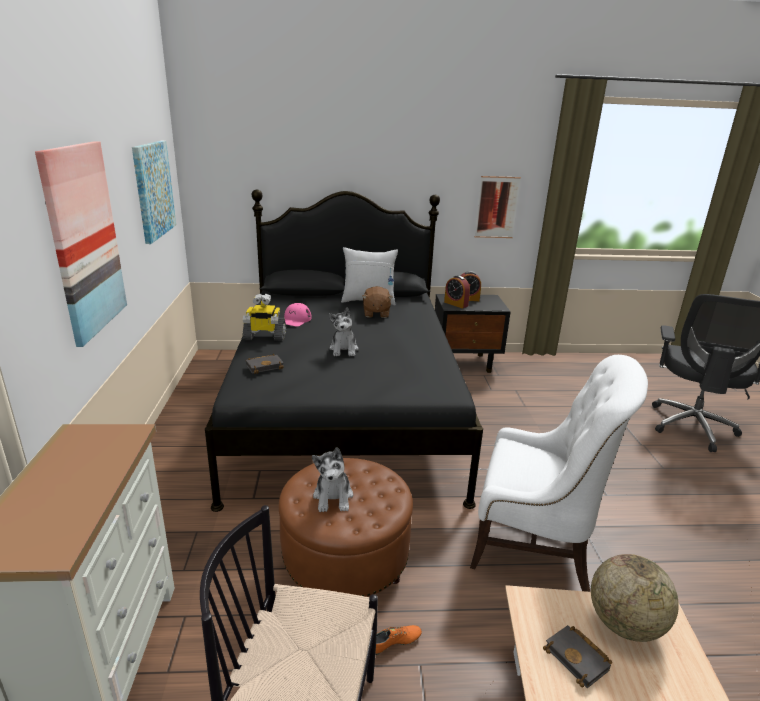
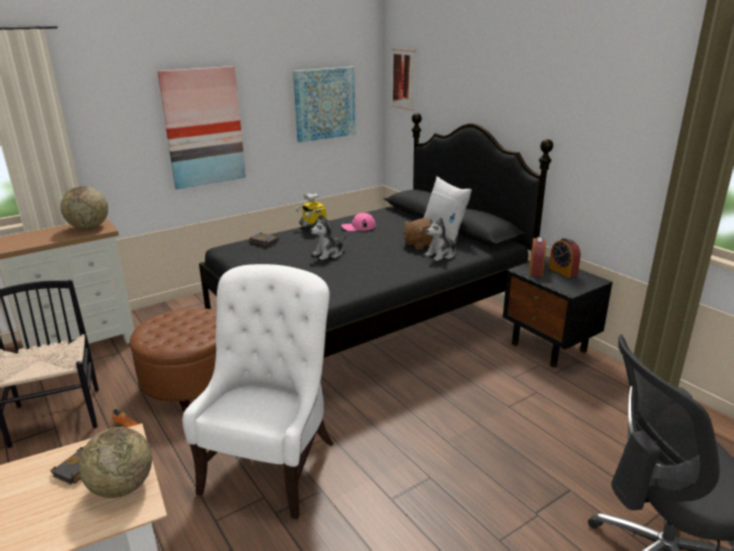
camera: 60 degrees right, 0 degrees up
(94, 445) = (89, 227): none -> globe
(333, 497) = (174, 325): plush toy -> plush toy (441, 255)
(497, 207) = (622, 167): picture -> picture (403, 79)
(535, 544) = (271, 466): white chair -> white chair turned 150 degrees counterclockwise

